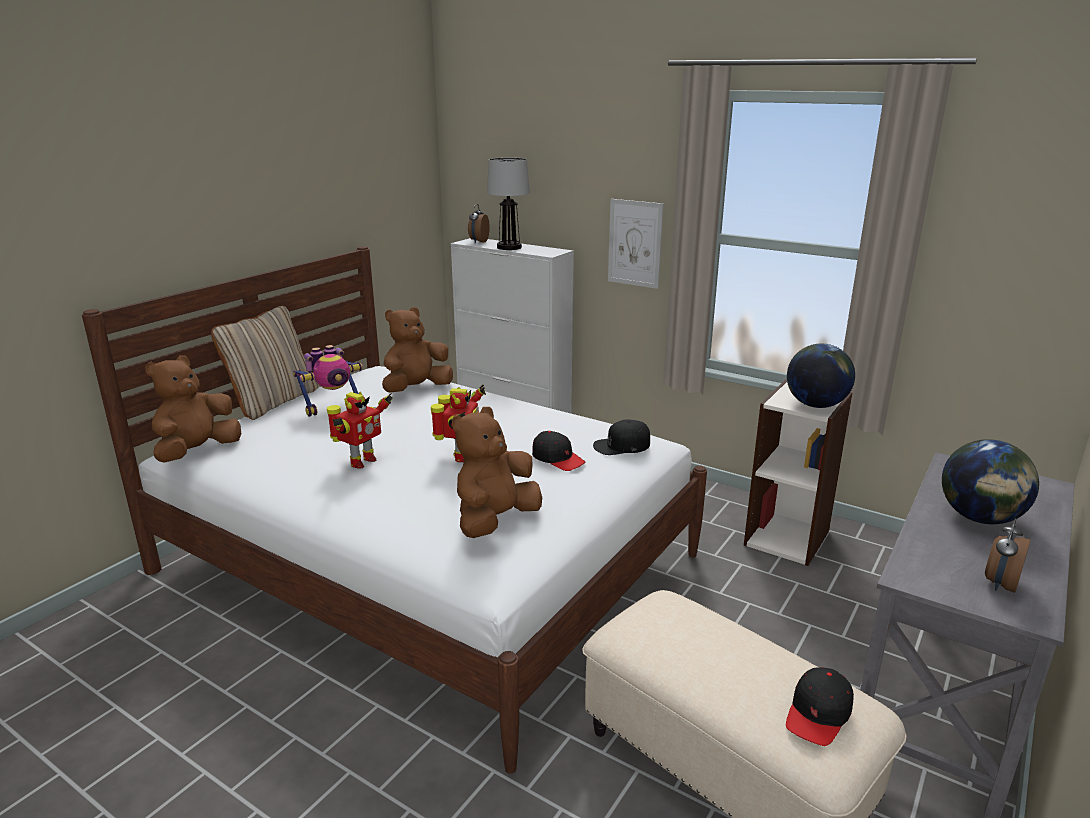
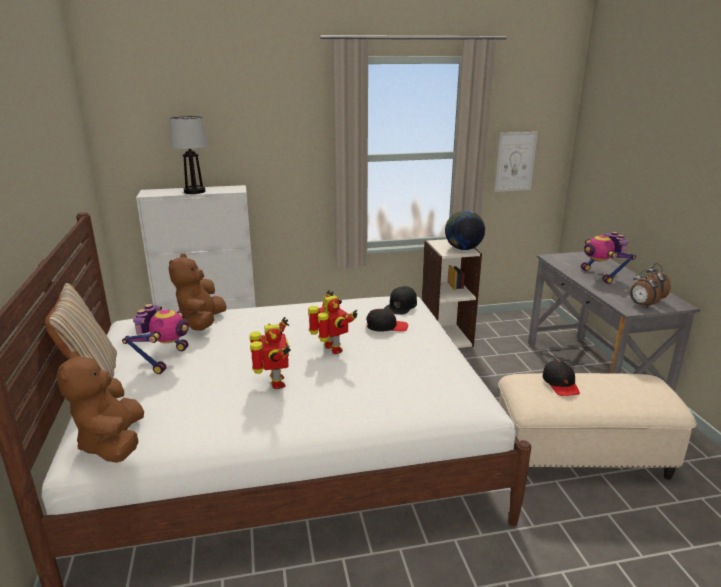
camera: 45 degrees left, 0 degrees up
(478, 242) = (157, 192): alarm clock -> alarm clock (641, 305)
(495, 521) = (427, 374): brown plush toy -> none
(635, 243) = (296, 171): picture -> picture (515, 161)
(818, 714) = (648, 389): black cap -> black cap (560, 384)
(980, 518) = (601, 276): globe -> toy robot

